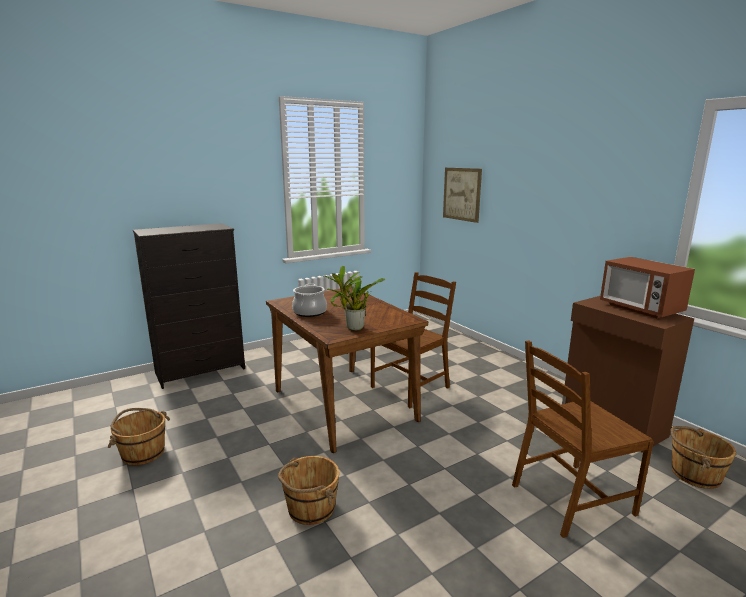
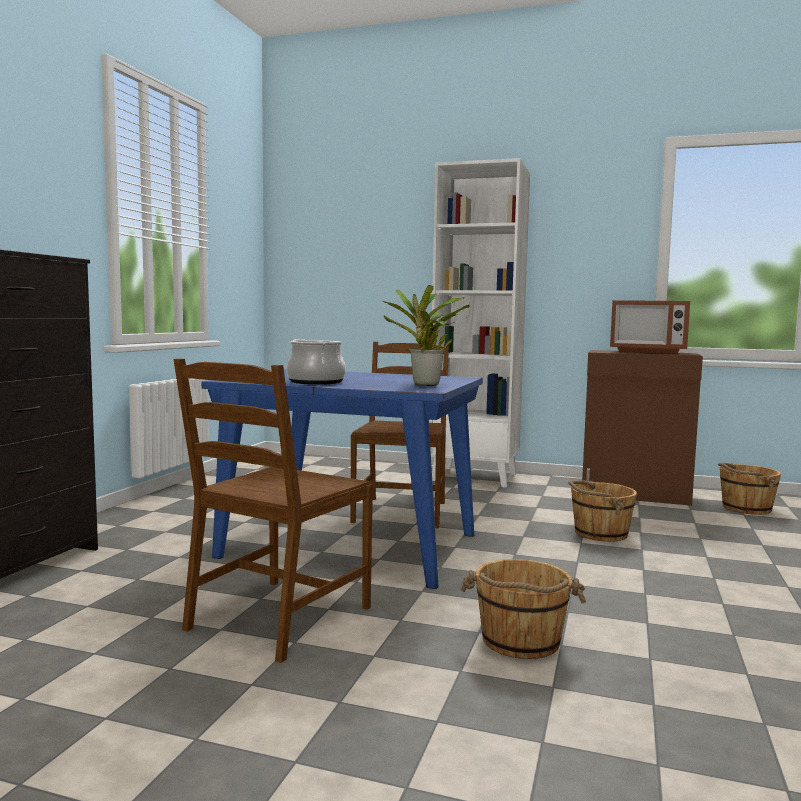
camera: 40 degrees left, 10 degrees down
(143, 453) = (109, 693): brown bucket -> brown bucket (599, 533)
(343, 404) = (348, 545): brown dining table -> blue dining table
(462, 194) = (346, 257): picture -> none
(511, 369) = (475, 477): none -> white bookcase
(570, 499) = (711, 547): brown chair -> brown chair (278, 618)

